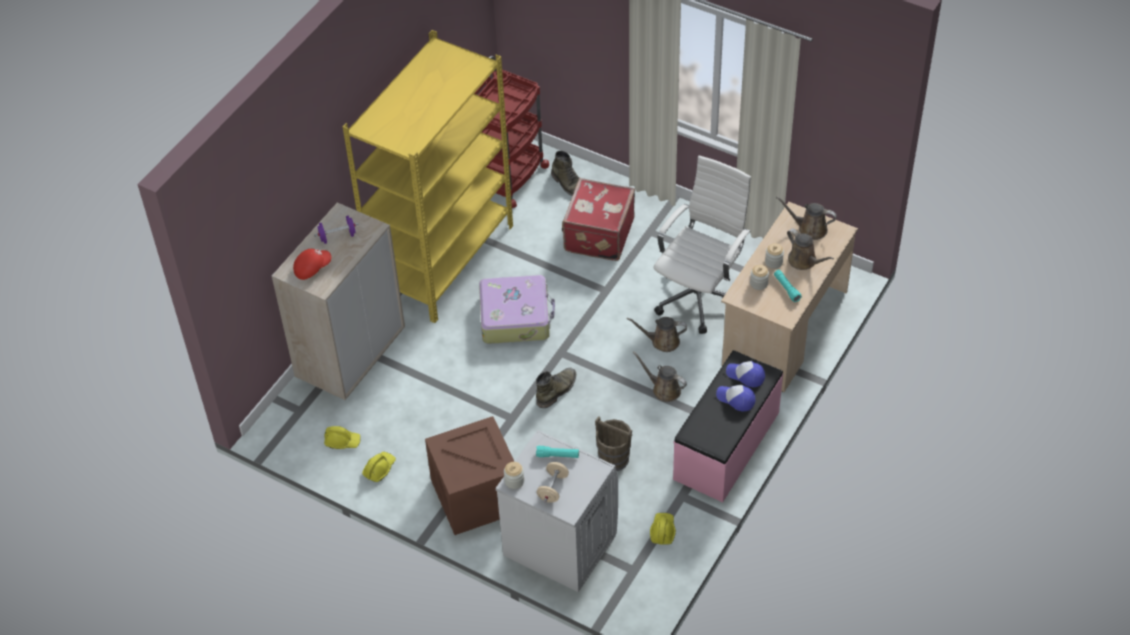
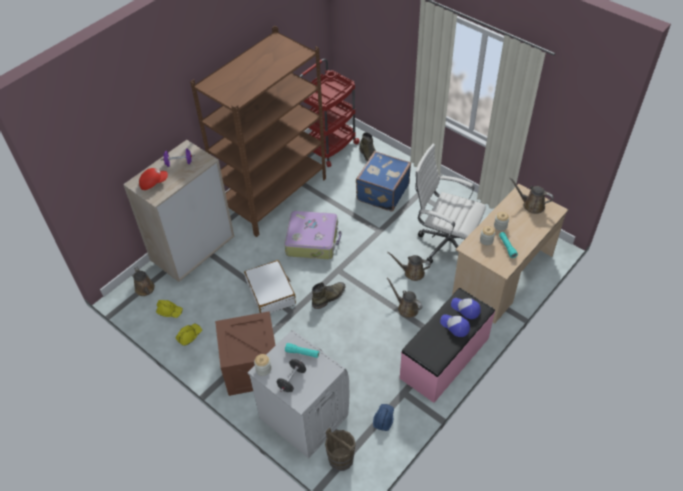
camera: 10 degrees right, 0 degrees up
(443, 259) = (273, 194): yellow bookcase -> brown bookcase
(476, 396) = (271, 292): none -> white suitcase
(553, 488) = (292, 380): beige dumbbell -> black dumbbell
(597, 235) = (382, 192): red suitcase -> blue suitcase
(614, 459) = (359, 355): brown bucket -> brown bucket (341, 459)
(662, 531) = (383, 419): yellow hard hat -> blue hard hat
(699, 296) = (445, 244): white office chair -> white office chair turned 105 degrees counterclockwise
(804, 261) = (524, 228): brown watering can -> brown watering can (145, 289)

